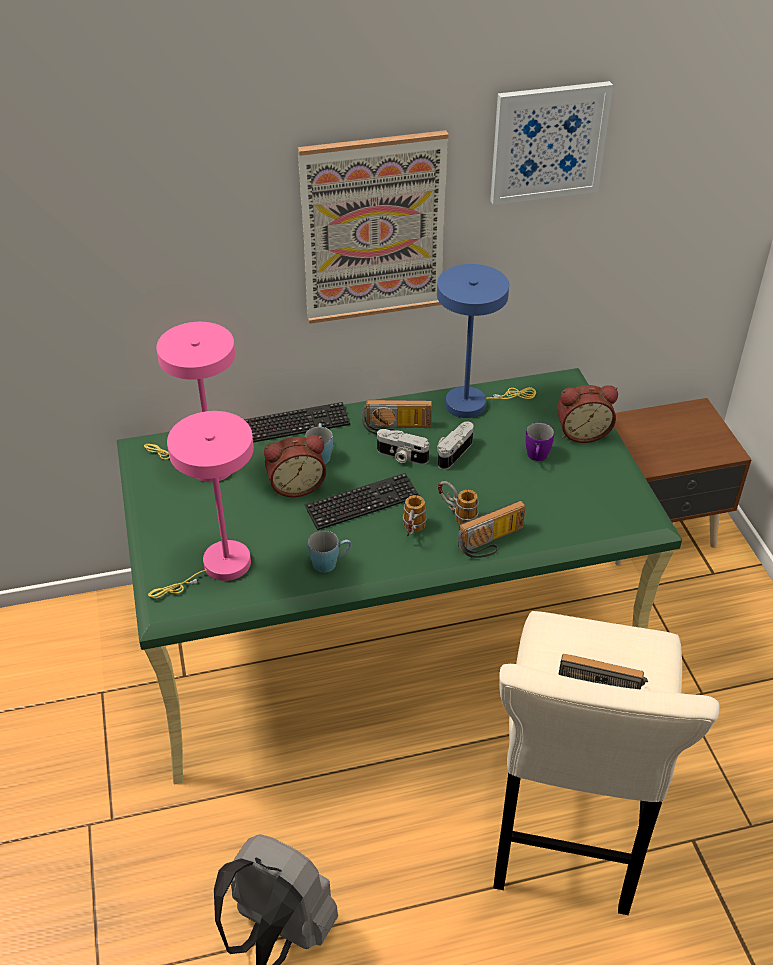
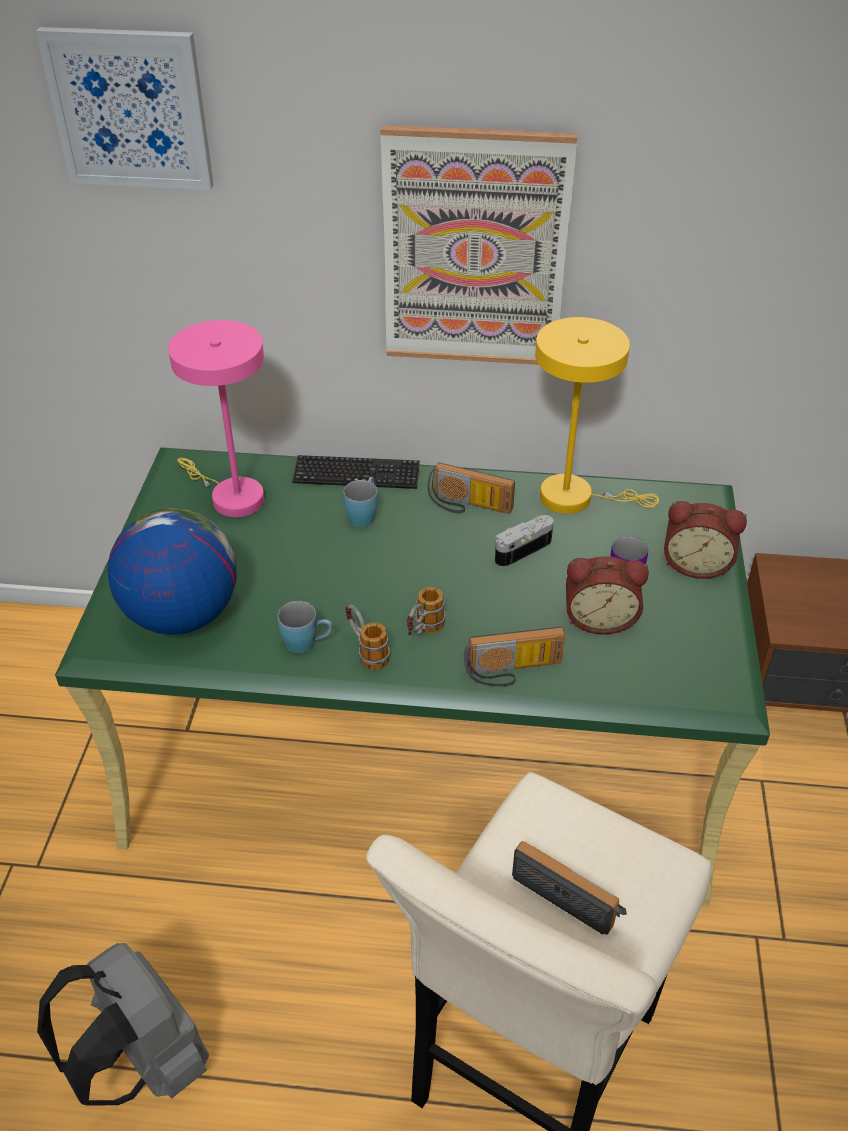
camera: 20 degrees right, 0 degrees up
(219, 568) = (181, 615): pink table lamp -> globe
(296, 485) = (318, 543): alarm clock -> alarm clock (599, 618)
(362, 503) = (382, 582): keyboard -> none
(401, 456) = (457, 540): camera -> none
(456, 514) = (487, 625): mug -> mug (366, 651)
(473, 403) = (575, 497): blue table lamp -> yellow table lamp
(548, 142) = (718, 173): picture -> picture (130, 109)

